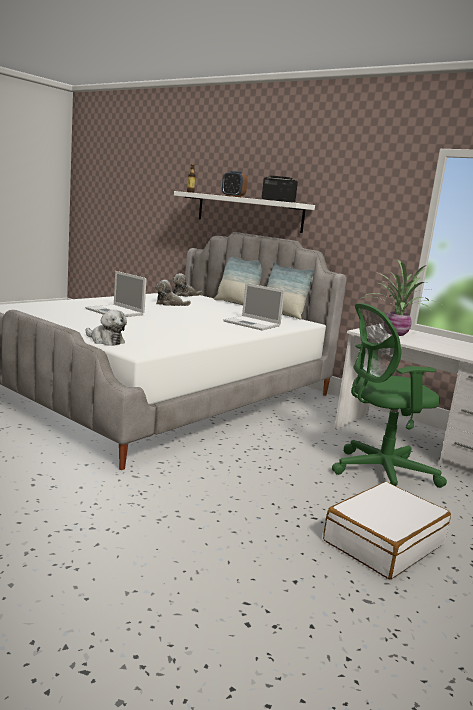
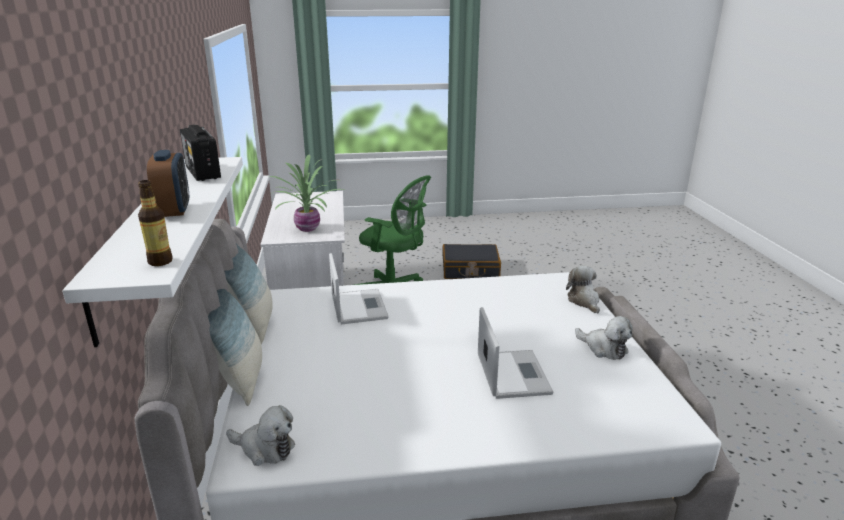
camera: 135 degrees left, 10 degrees up
(169, 304) = (378, 395): plush toy -> plush toy (604, 348)
(383, 542) = (470, 271): white suitcase -> black suitcase

